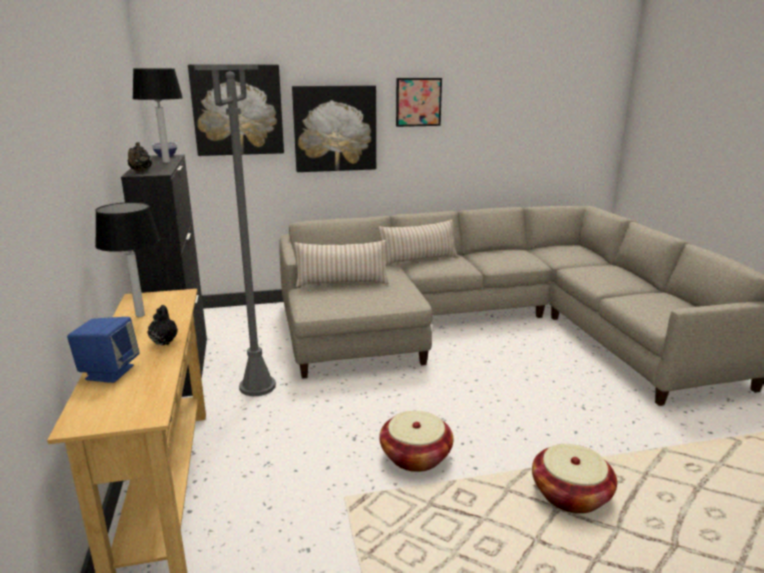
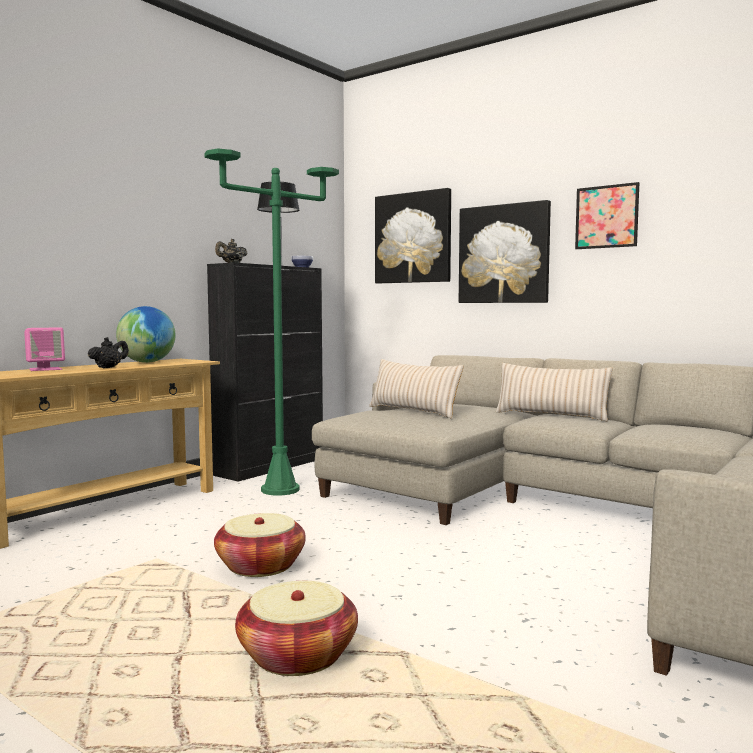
camera: 50 degrees right, 15 degrees down
(109, 372) = (45, 369): blue speaker -> pink speaker
(140, 315) = (147, 362): table lamp -> globe
(257, 386) = (280, 490): grey floor lamp -> green floor lamp

